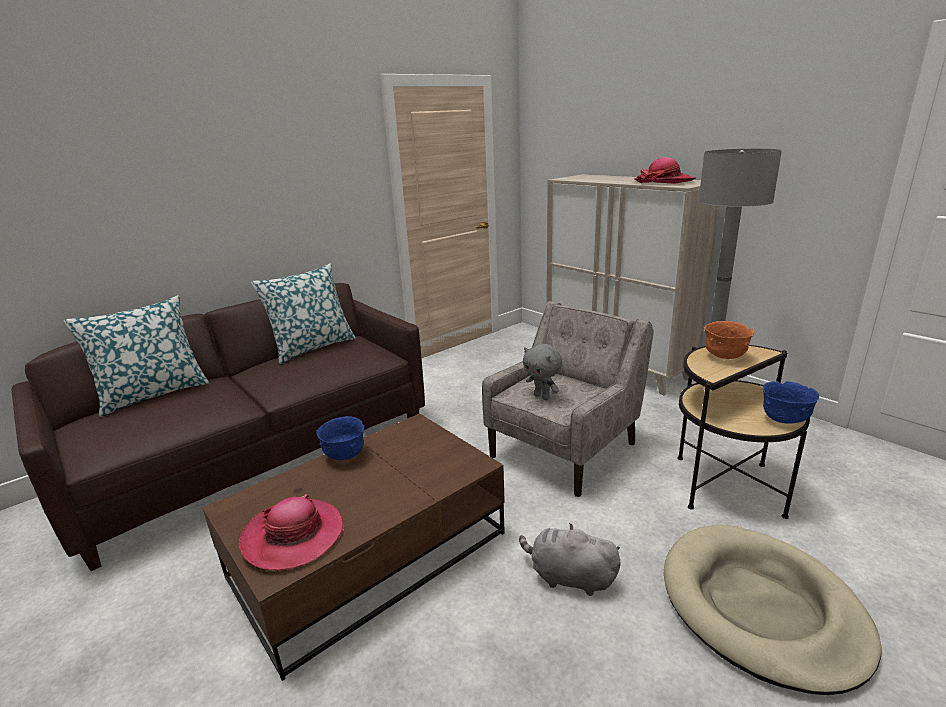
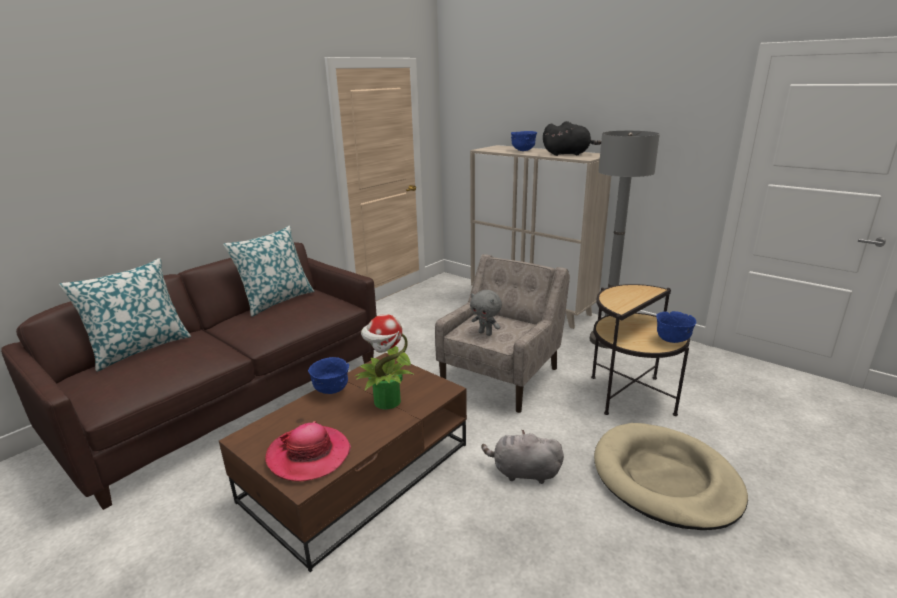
camera: 10 degrees left, 0 degrees up
(403, 475) = (386, 402): none -> potted plant
(610, 179) = (523, 151): none -> blue bowl
(664, 182) = (568, 154): hat -> black plush toy
(724, 357) = (626, 294): orange bowl -> none

